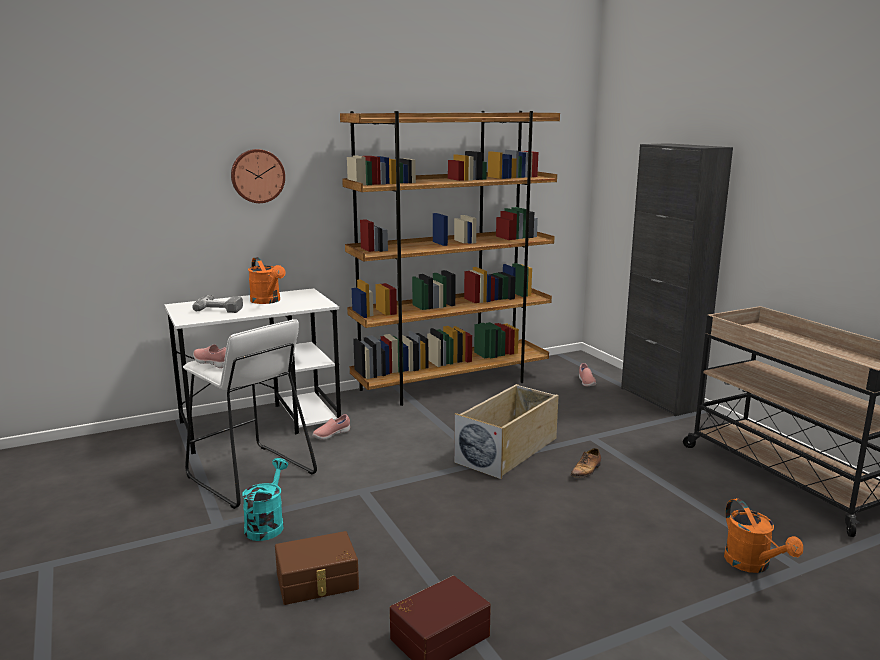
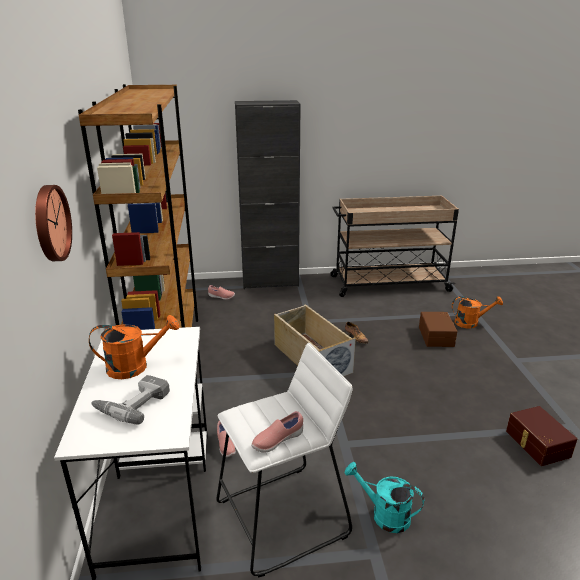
camera: 70 degrees left, 10 degrees up
(317, 582) = (476, 492): brown storage box -> brown storage box (437, 336)

